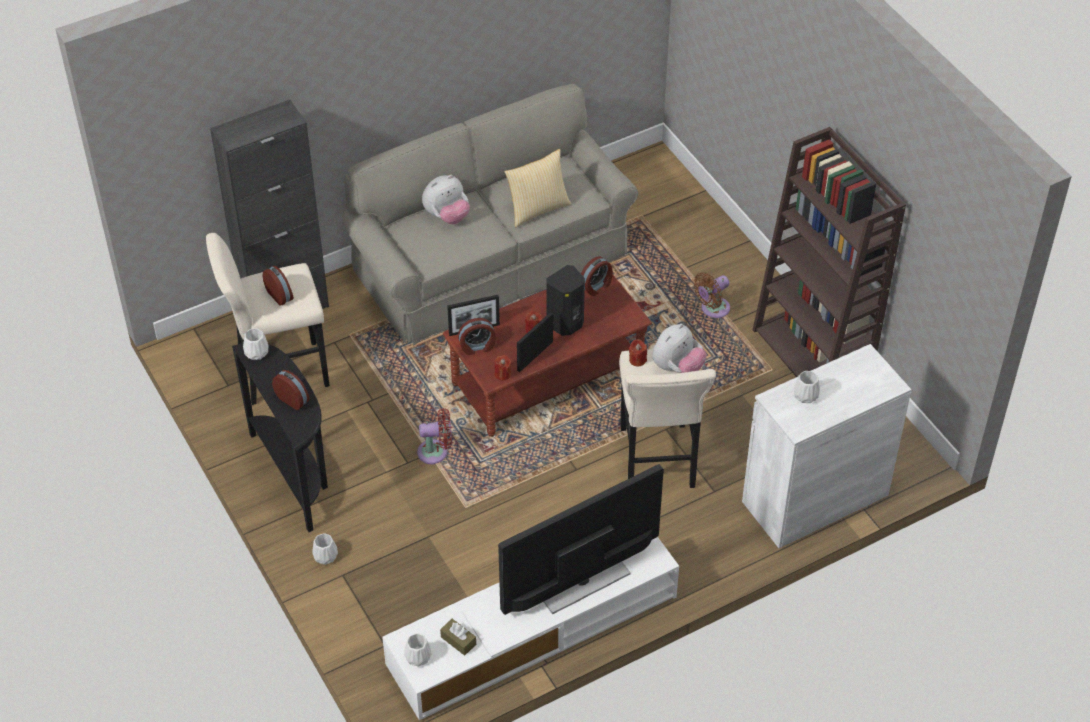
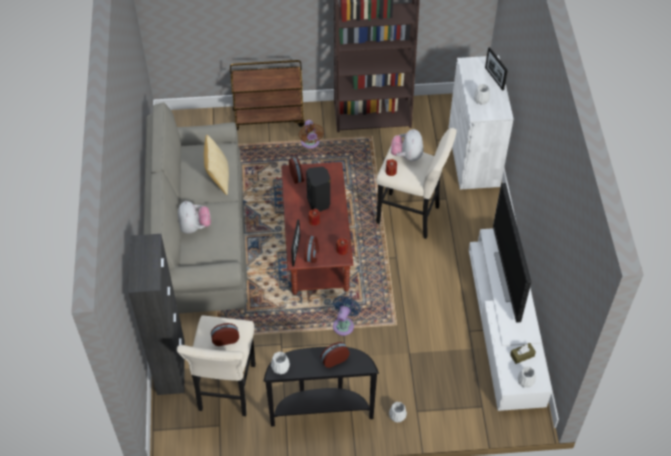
camera: 65 degrees left, 5 degrees up
(436, 452) = (344, 324): red fan -> blue fan
(535, 356) = (336, 228): picture frame -> picture frame (494, 78)
(677, 367) = (407, 155): plush toy -> plush toy turned 150 degrees counterclockwise
(728, 251) = (269, 117): none -> brown cart

